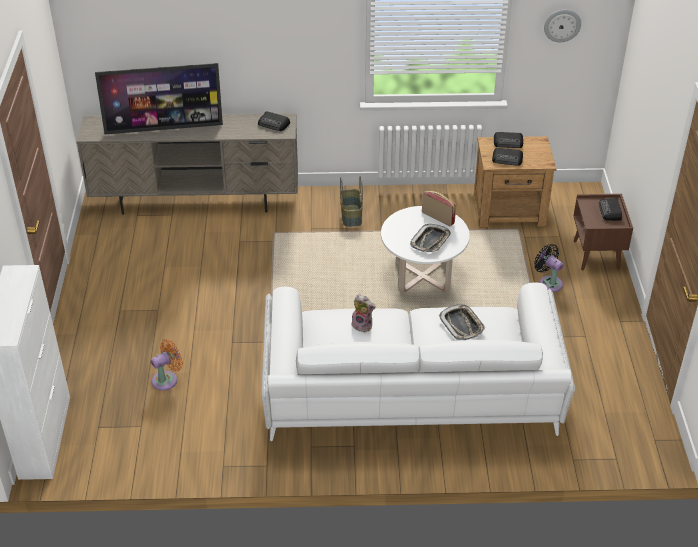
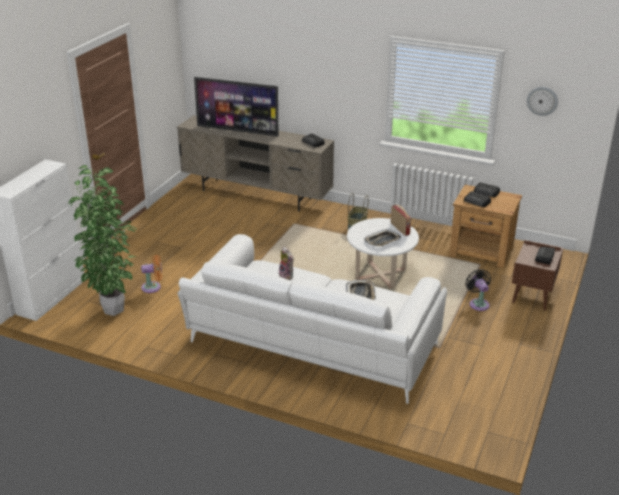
camera: 25 degrees right, 10 degrees down
(139, 427) = (112, 309): none -> potted plant

